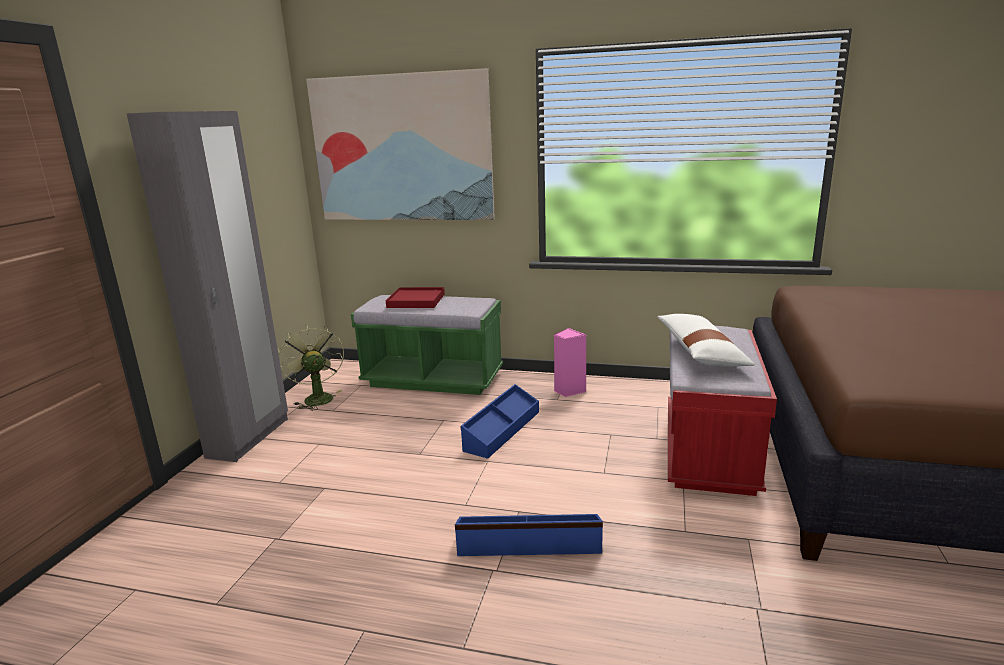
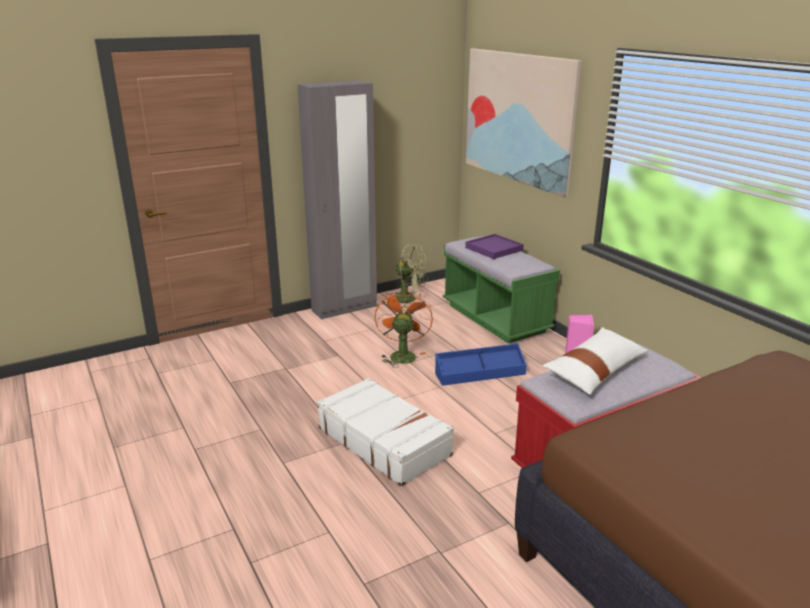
camera: 45 degrees right, 5 degrees up
(316, 398) = (409, 299): green fan -> green fan turned 90 degrees clockwise
(398, 451) = (402, 355): none -> orange fan
(416, 300) = (494, 249): red tray -> purple tray
(528, 543) = (384, 441): blue storage box -> white suitcase

